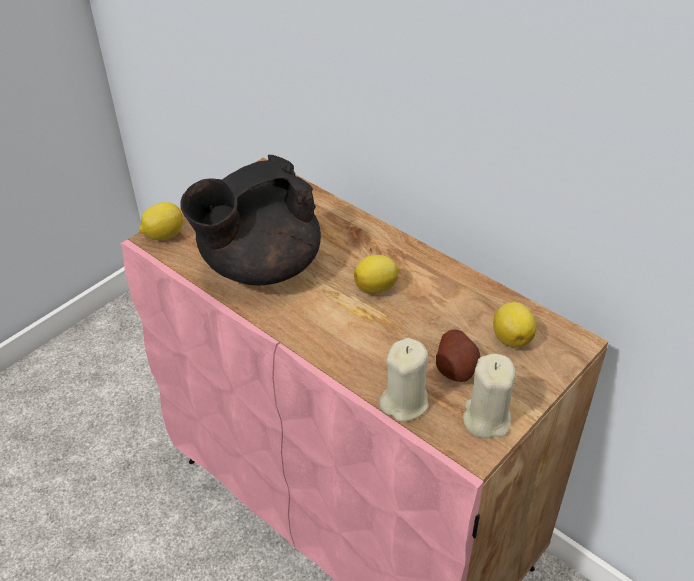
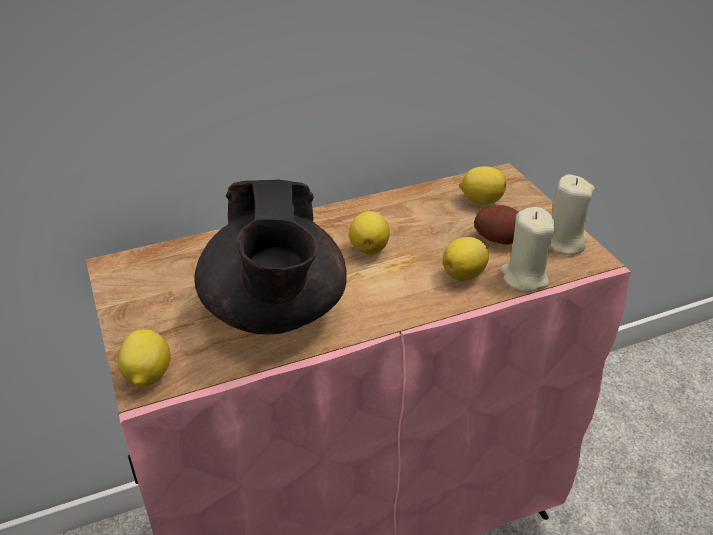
camera: 65 degrees left, 5 degrees down
(380, 360) = (465, 274): none -> lemon

